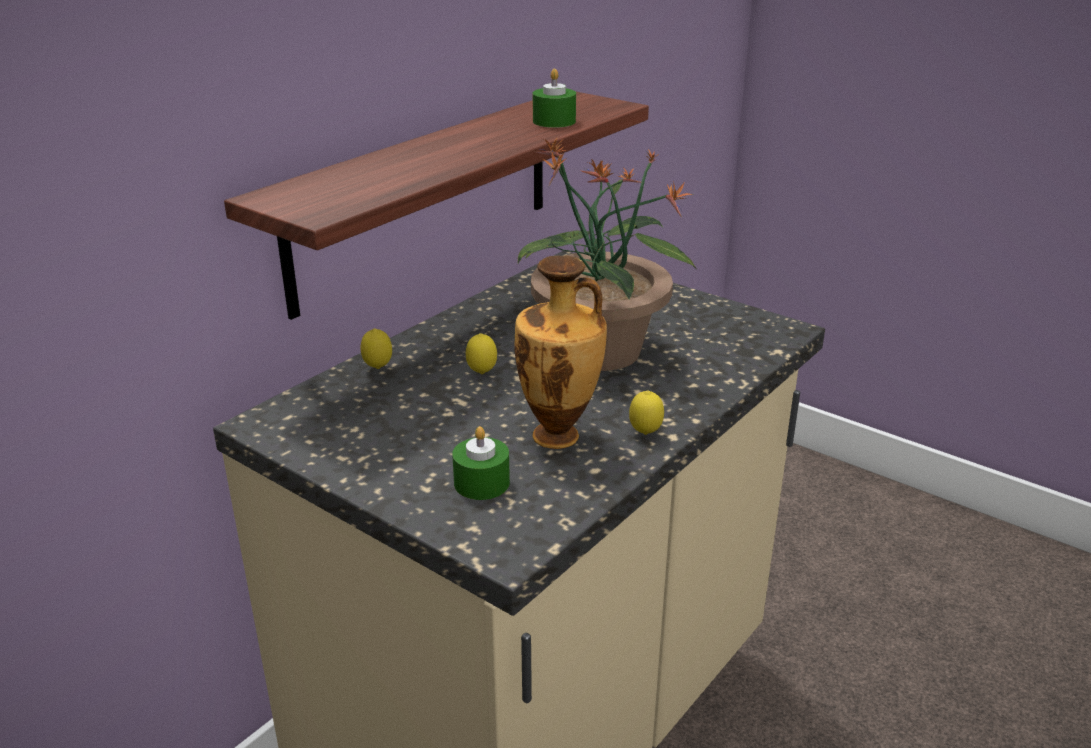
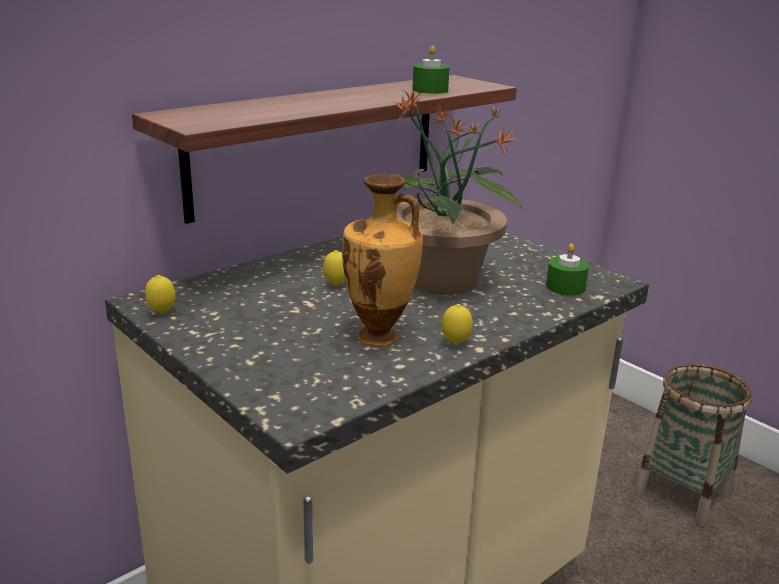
camera: 10 degrees right, 5 degrees down
(378, 368) = (254, 273): lemon -> lemon (162, 313)
(481, 483) = (298, 363): green candle -> green candle (565, 287)
(848, 536) = (682, 492): none -> basket

